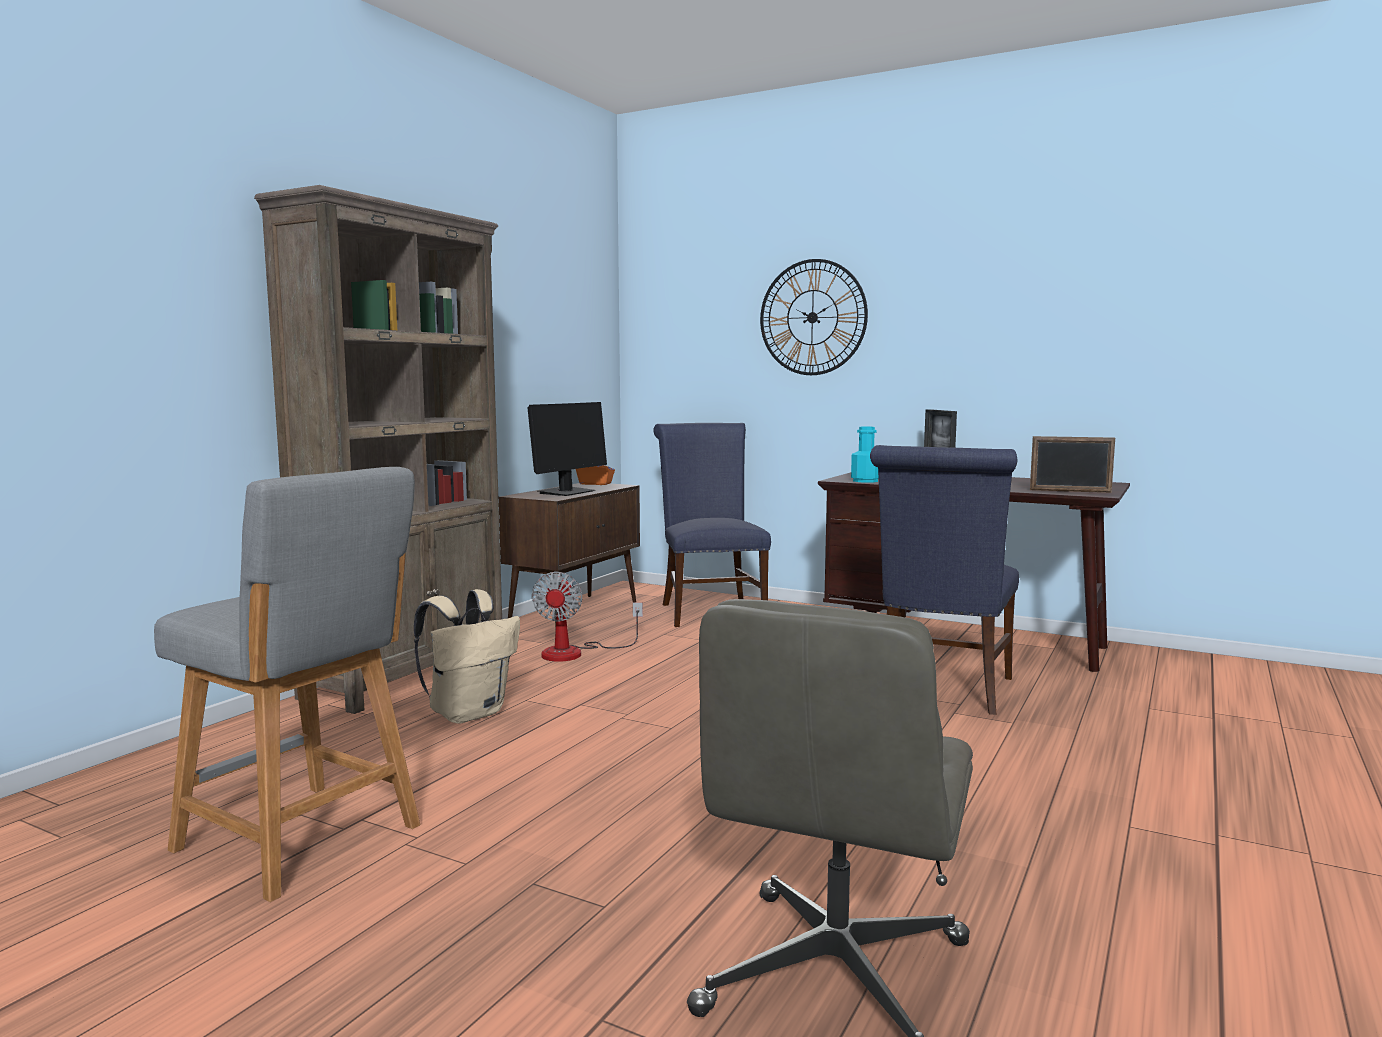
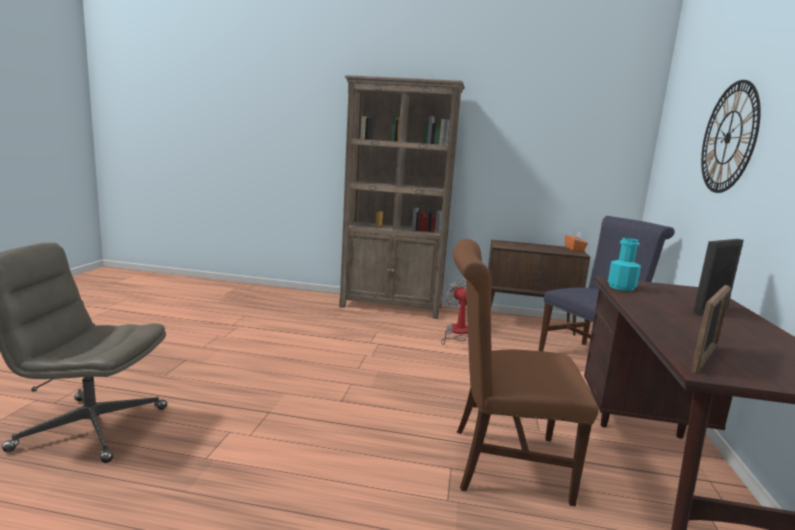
camera: 70 degrees right, 5 degrees up
(305, 841) = (221, 321): grey stool -> none
(468, 713) = (351, 324): beige backpack -> none
(566, 492) = (527, 247): monitor -> none
(575, 652) = (457, 332): fan -> fan turned 75 degrees clockwise
(941, 690) = (500, 462): blue chair -> brown chair
(1070, 491) = (704, 358): picture frame -> picture frame turned 135 degrees counterclockwise

